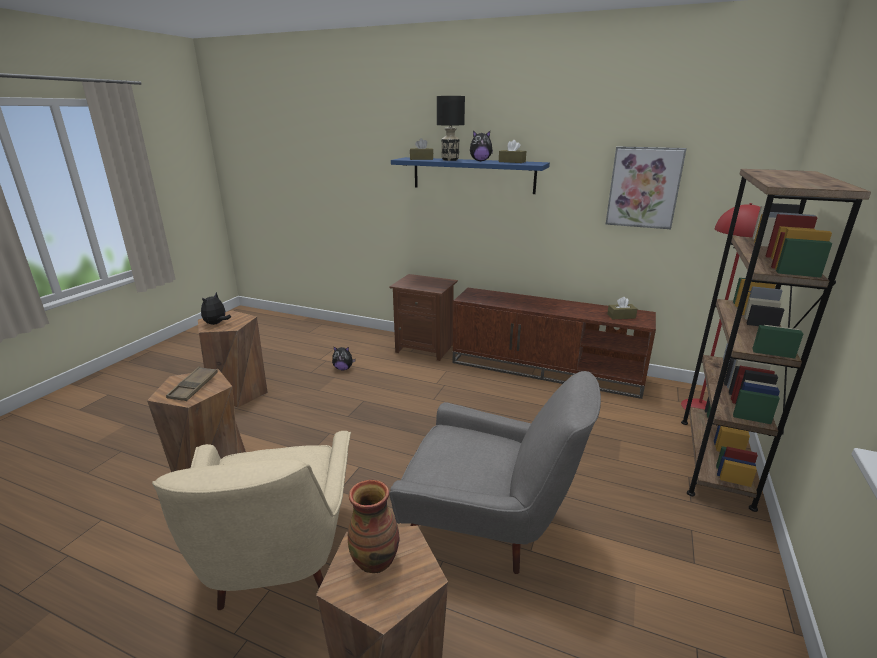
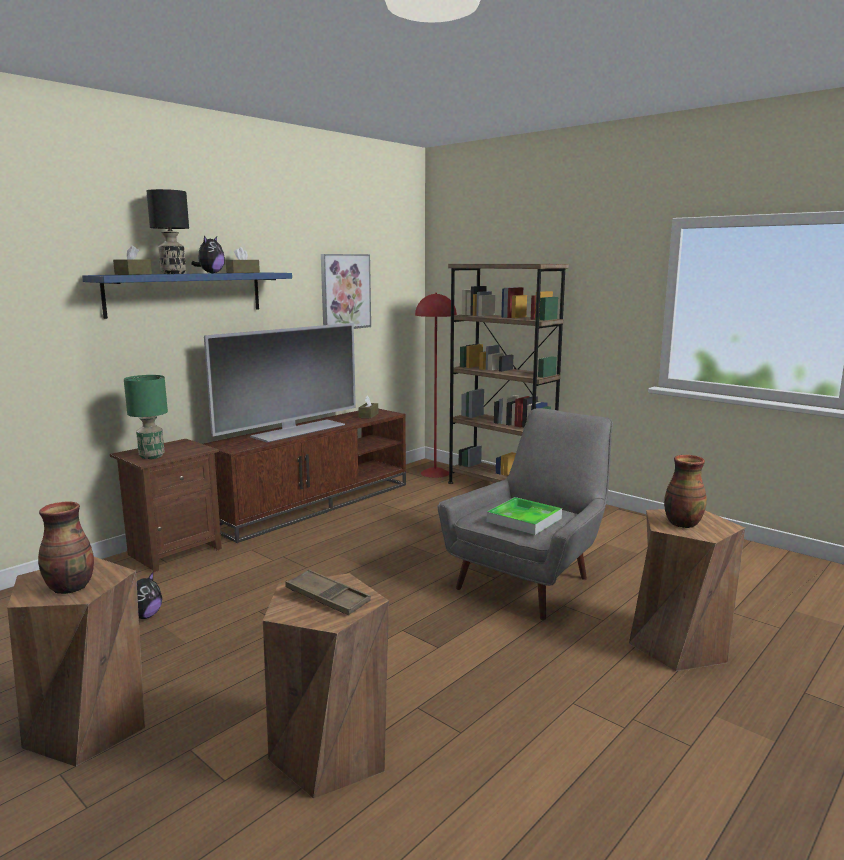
camera: 70 degrees left, 10 degrees down
(216, 324) = (71, 587): plush toy -> vase
(278, 563) = (537, 695): beige armchair -> none
(410, 283) = (152, 456): none -> green table lamp
(448, 460) = (524, 520): none -> tray
(535, 303) = (297, 430): none -> television

